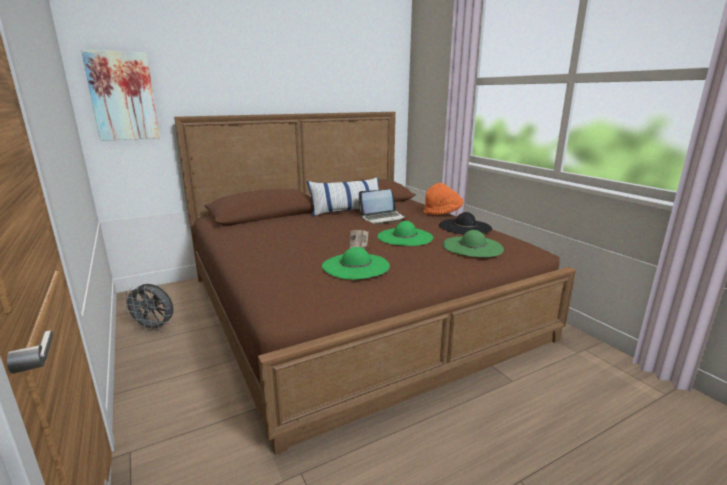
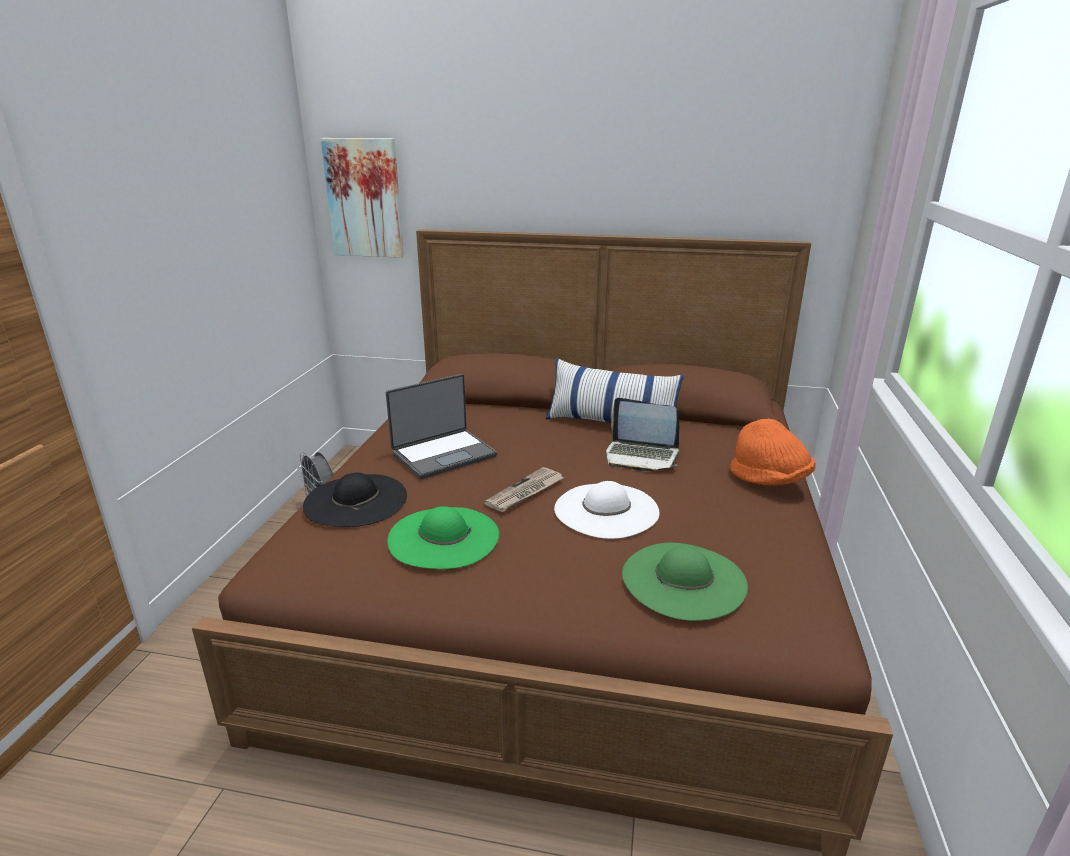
camera: 40 degrees right, 5 degrees up
(287, 240) = (443, 454): none -> laptop
(405, 237) = (606, 510): green hat -> white hat
(464, 227) = (752, 528): black hat -> black hat (355, 500)

